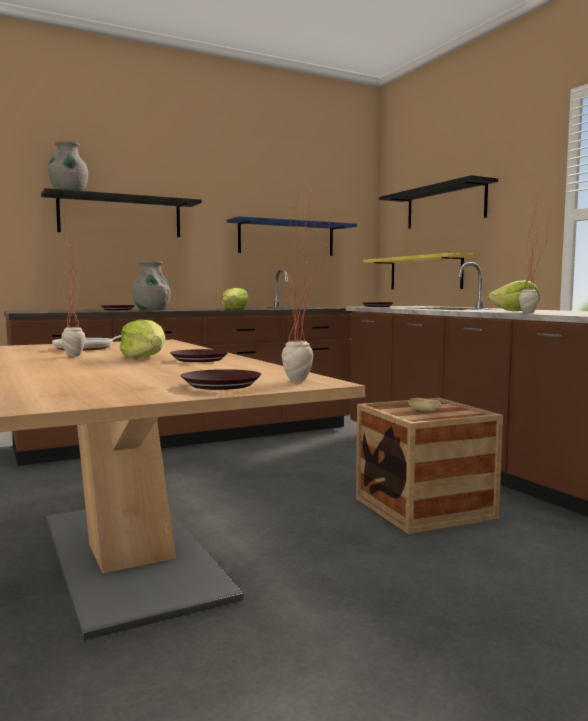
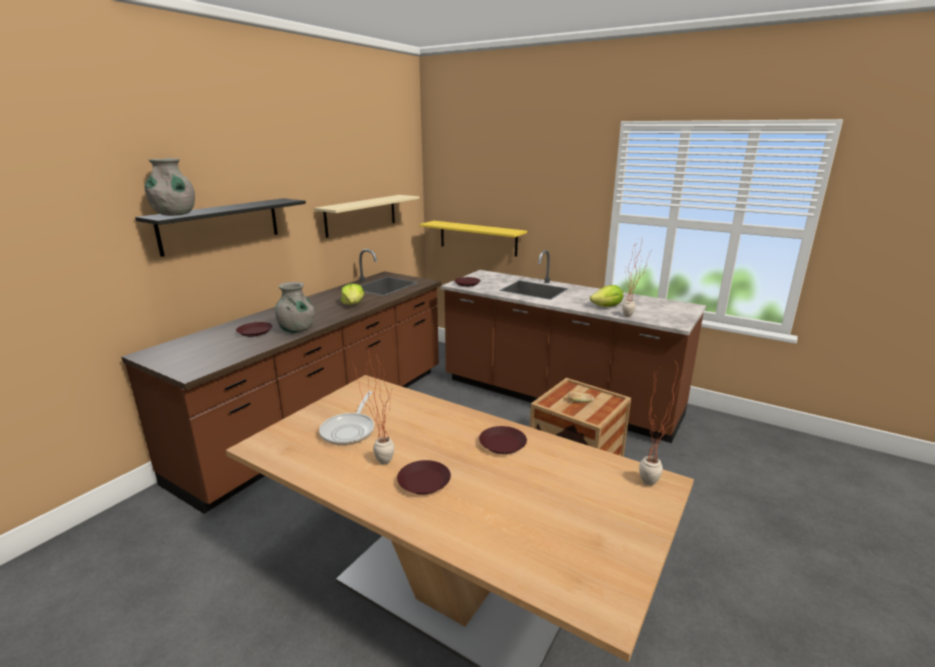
camera: 30 degrees left, 15 degrees up
(145, 357) = (451, 448): lettuce -> none
(220, 385) = (627, 512): brown plate -> brown plate (423, 482)
(286, 238) = (361, 215): blue shelf -> beige shelf
(445, 206) = (498, 186): black shelf -> none

